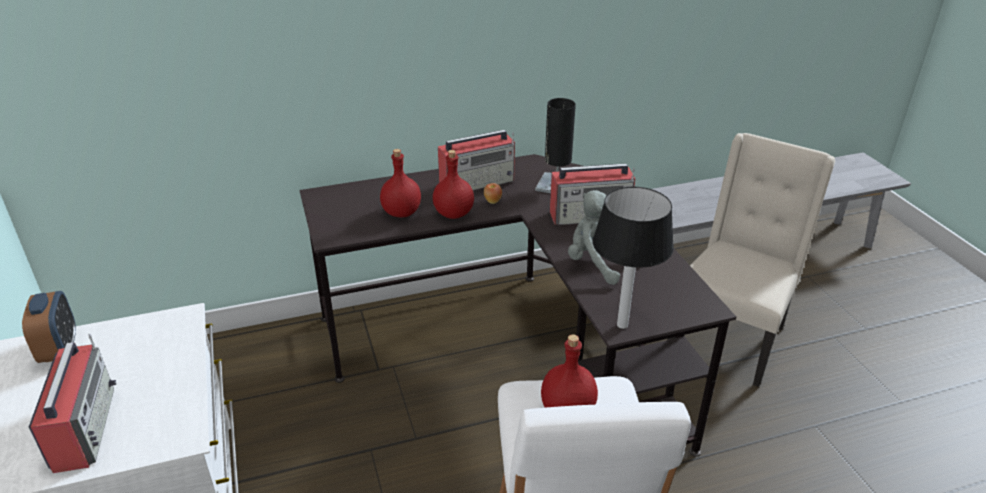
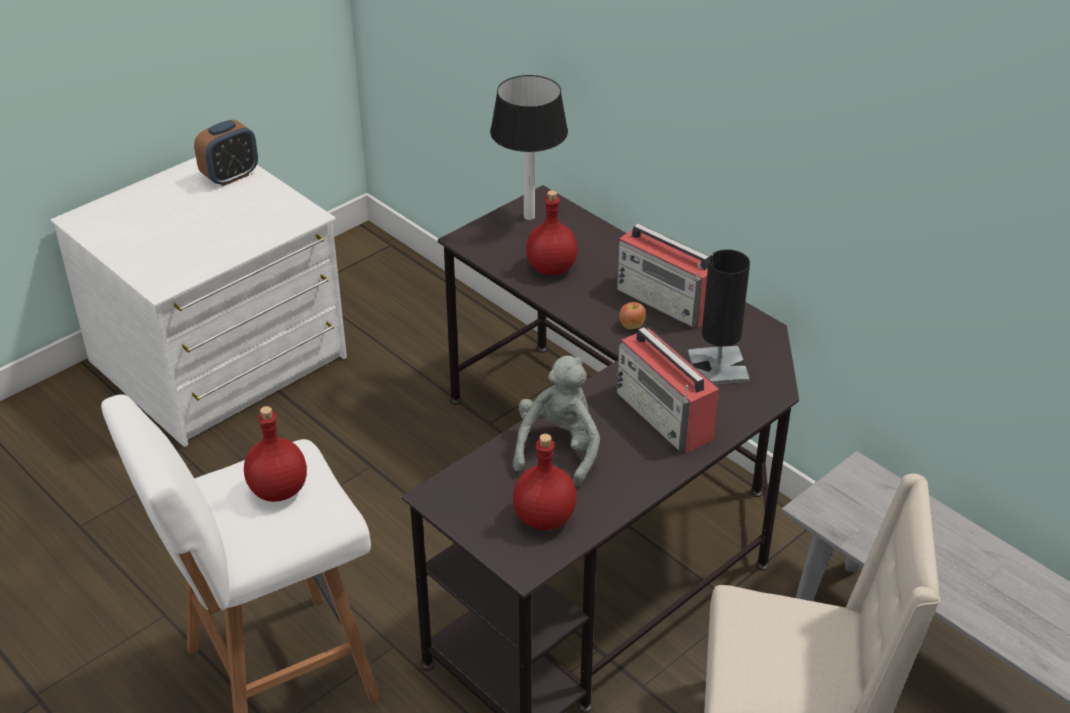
camera: 65 degrees right, 5 degrees up
(84, 427) = (151, 233): radio -> none
(453, 213) = (580, 305): red bottle -> red bottle (545, 517)
(621, 325) = (443, 497): table lamp -> table lamp (528, 216)

